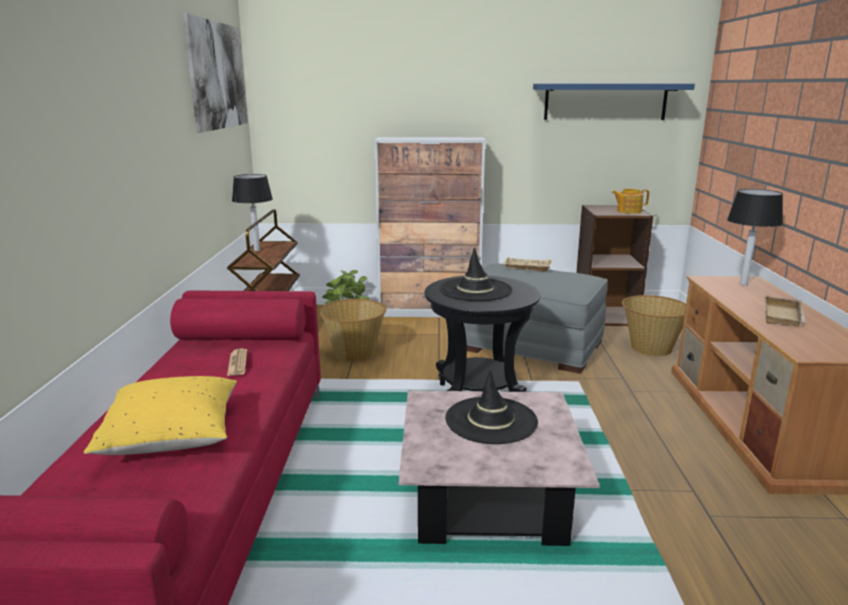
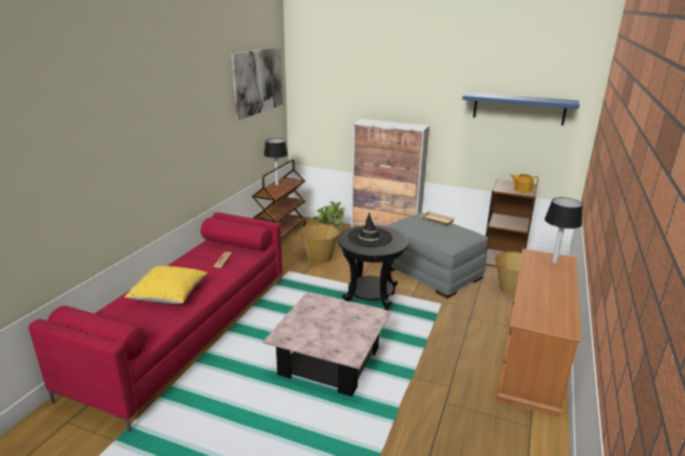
camera: 20 degrees right, 5 degrees up
(491, 420) = (335, 319): black hat -> none
(784, 316) = (547, 292): beige tray -> none

